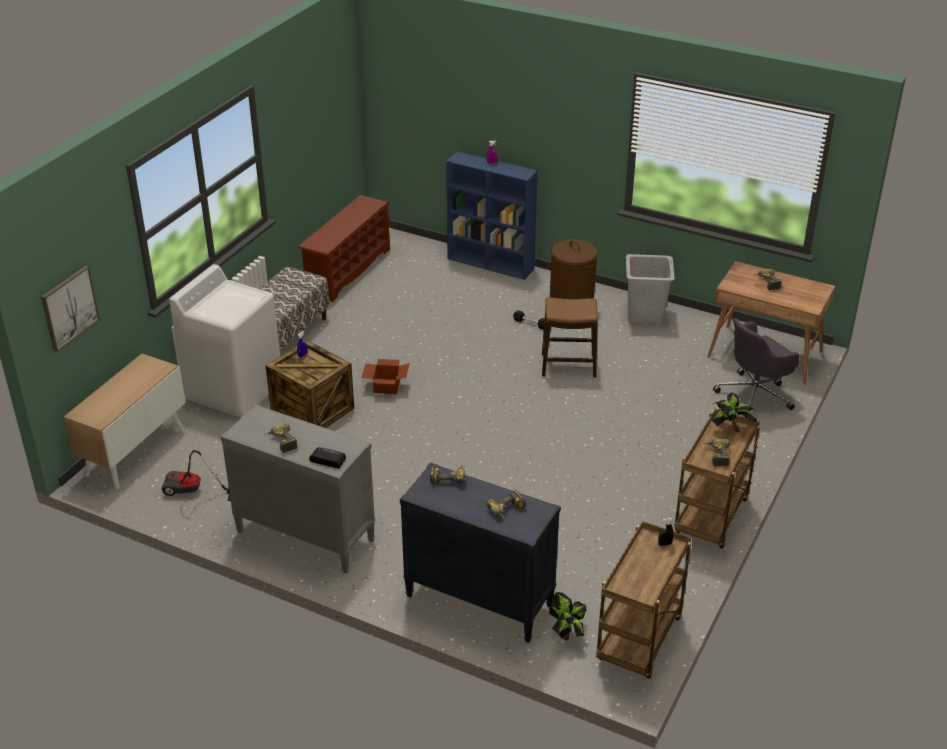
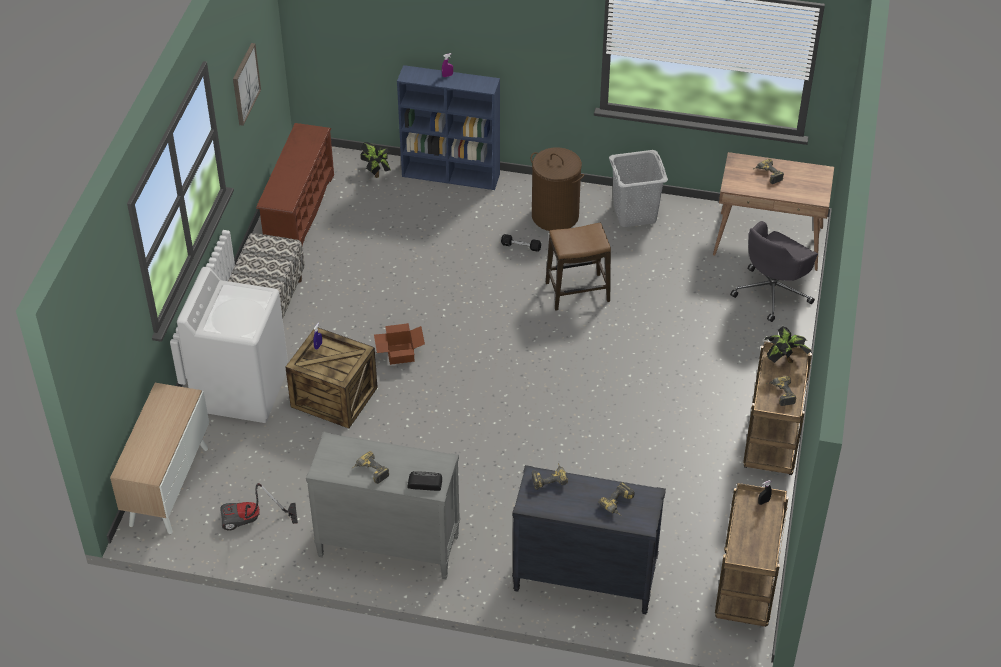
camera: 15 degrees left, 10 degrees up
(69, 307) = (102, 368): picture -> picture (245, 84)
(567, 633) = (678, 596): potted plant -> potted plant (377, 173)

